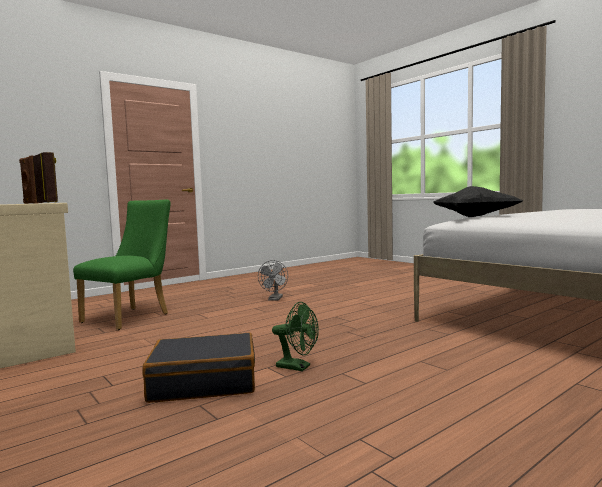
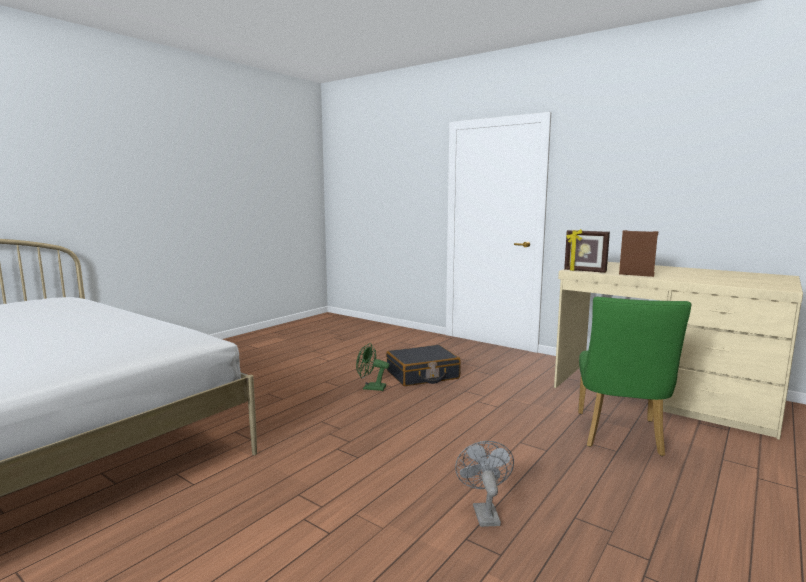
camera: 165 degrees right, 5 degrees up
(475, 217) = (158, 341): black pillow -> none

